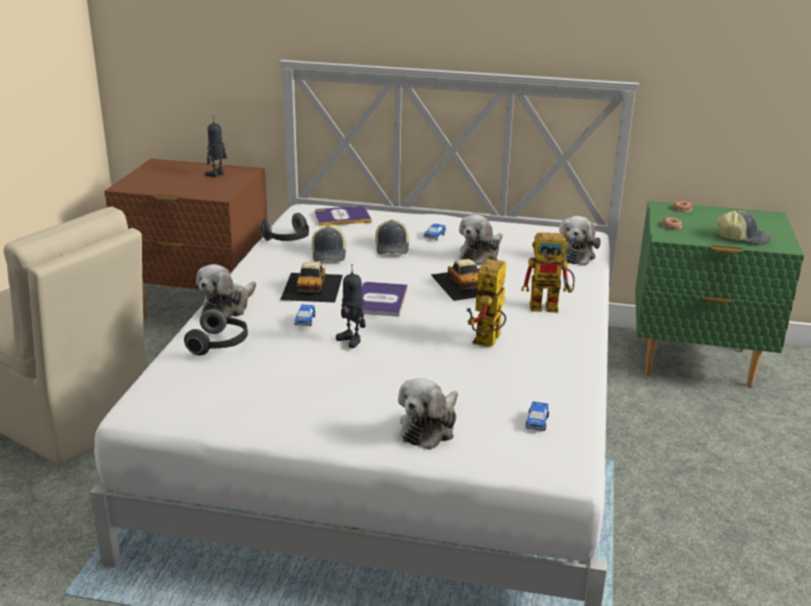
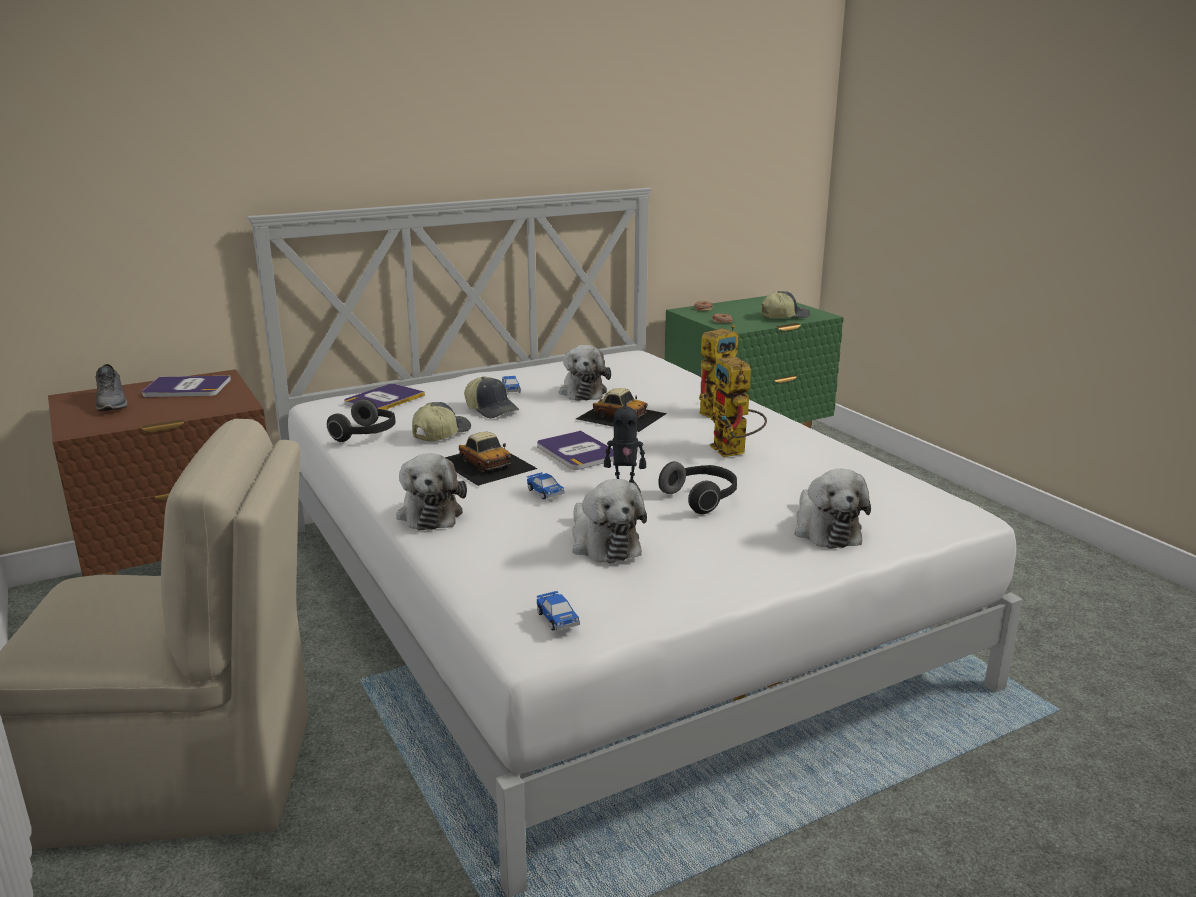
camera: 40 degrees left, 5 degrees down
(168, 173) = (112, 403): none -> grey shoe
(217, 174) = (186, 388): toy robot -> book
(220, 344) = (500, 546): headphones -> headphones (701, 499)
(329, 254) = (440, 433): cap -> cap turned 105 degrees counterclockwise
(537, 422) = (886, 491): toy car -> toy car (557, 619)
(575, 254) = (659, 369): plush toy -> plush toy (603, 543)

